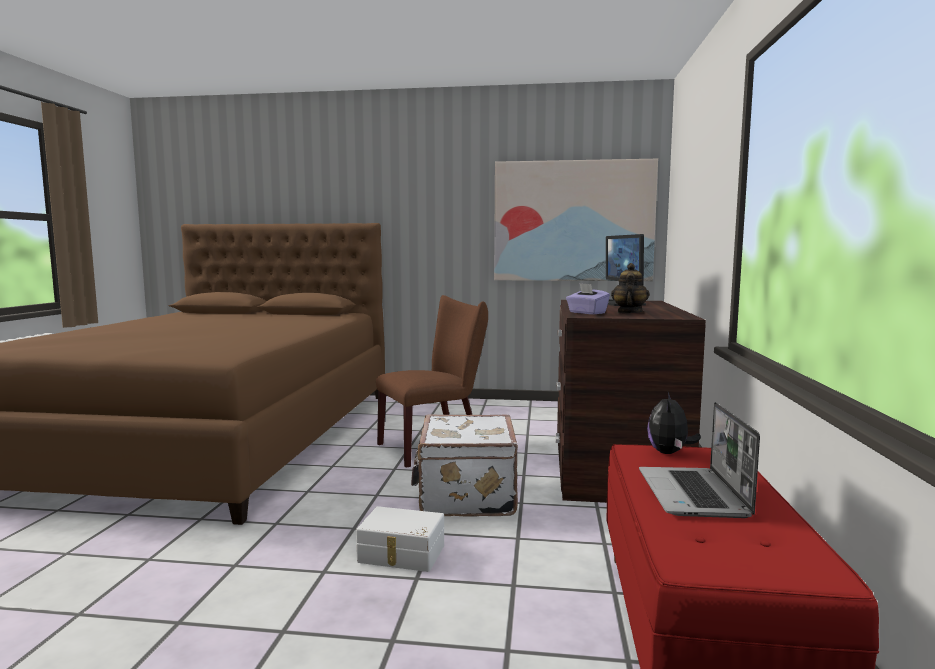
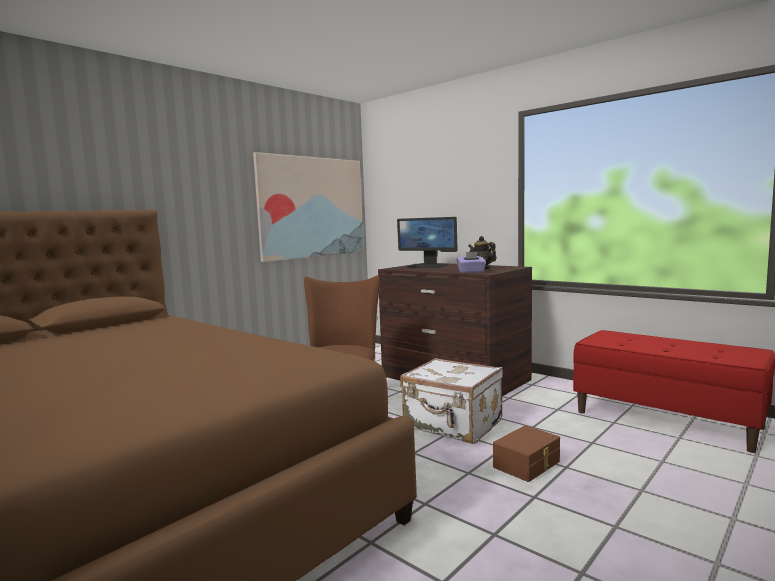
camera: 55 degrees left, 0 degrees up
(401, 554) = (528, 465): white storage box -> brown storage box
(669, 453) = (601, 338): plush toy -> none
(694, 494) = (665, 346): laptop -> none

